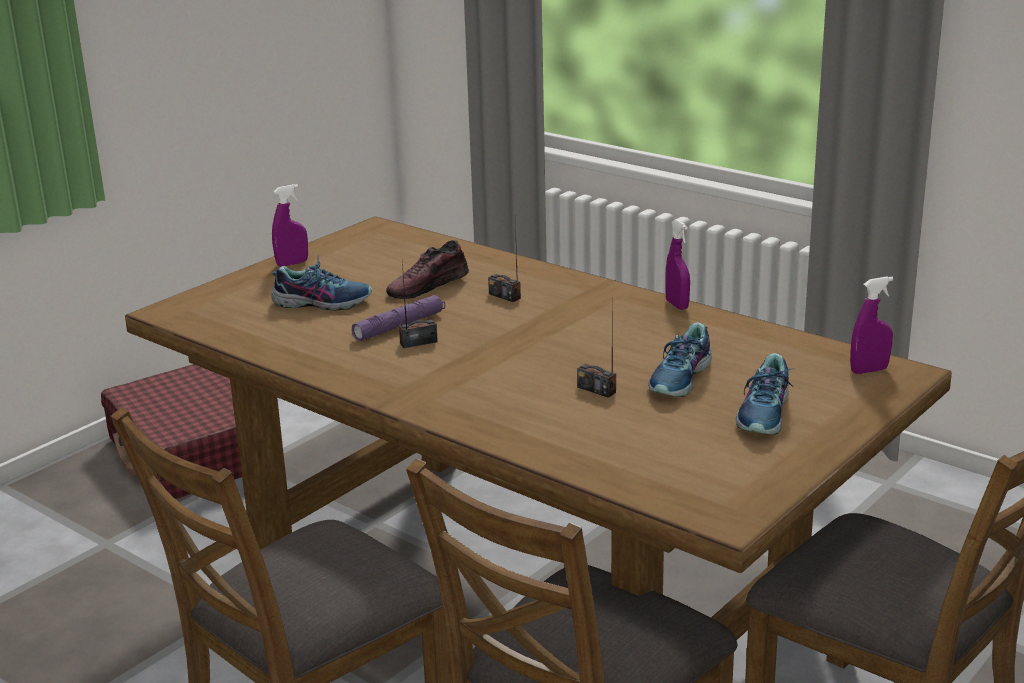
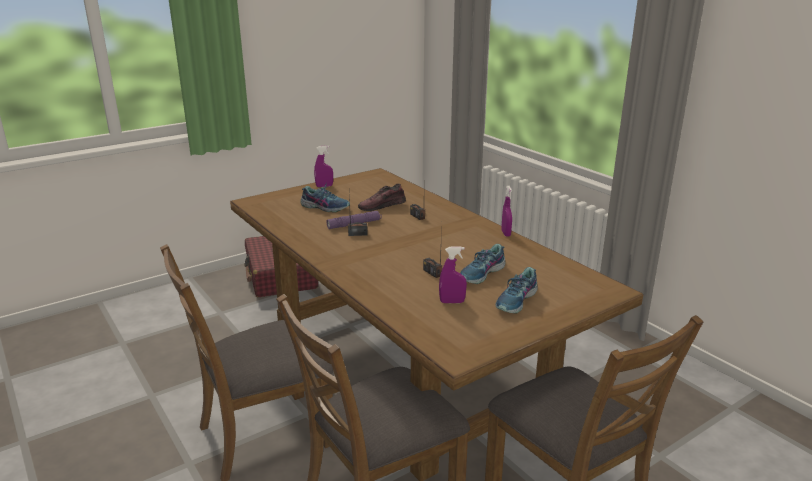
camera: 15 degrees right, 0 degrees up
(869, 370) = (593, 285): purple spray bottle -> purple spray bottle (452, 302)

